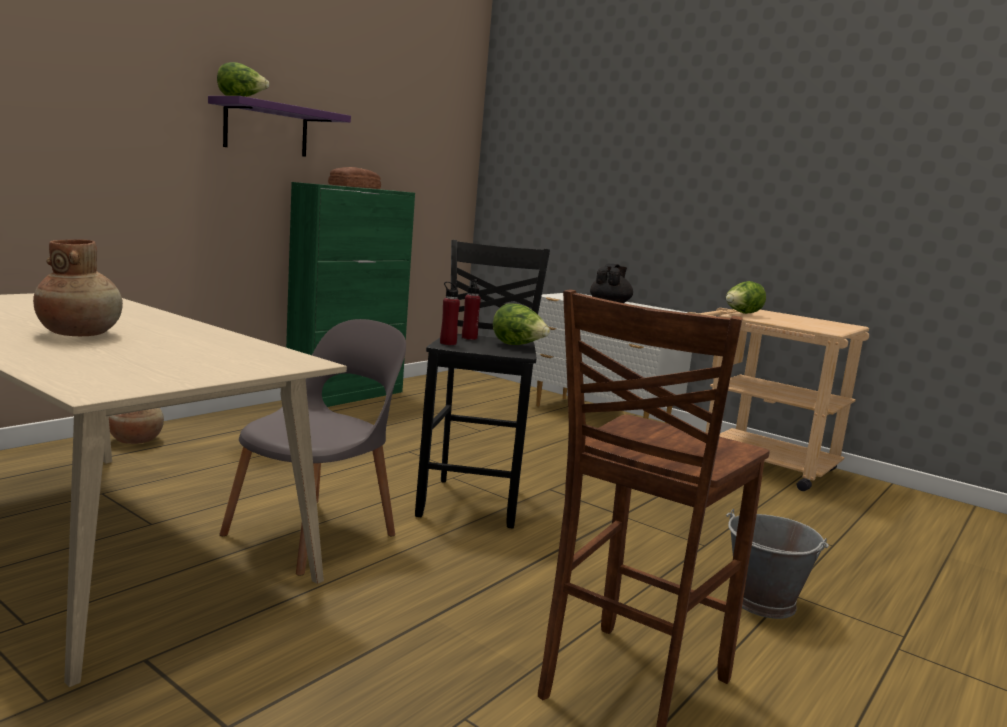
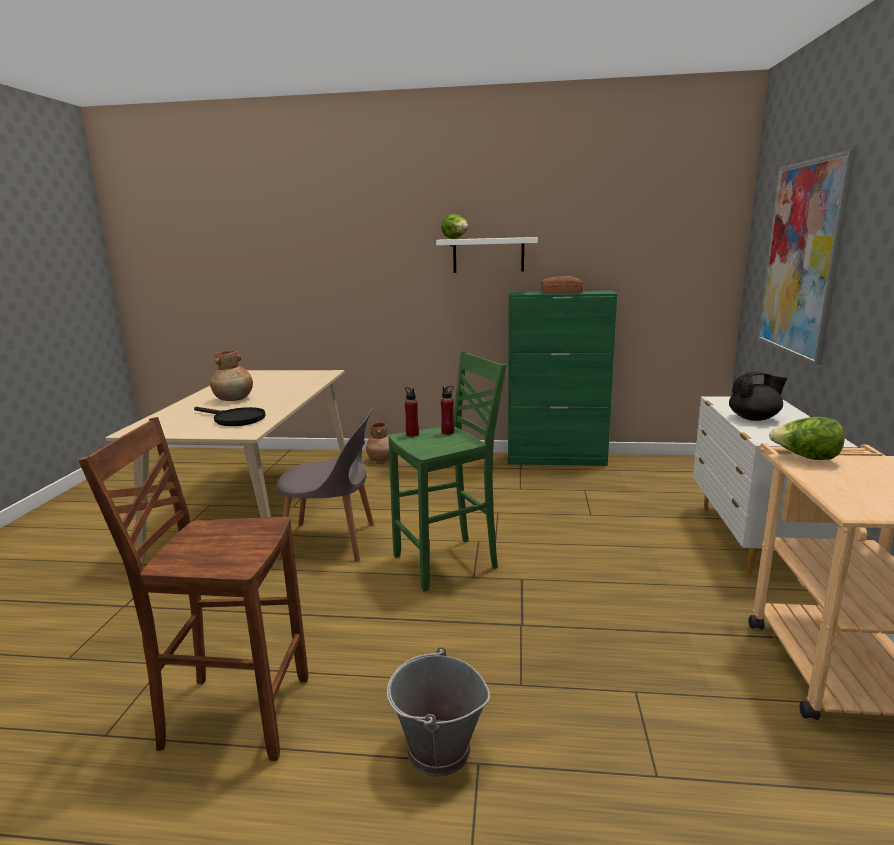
camera: 60 degrees right, 5 degrees up
(211, 353) = (234, 419): none -> black frying pan
(266, 129) = (488, 255): purple shelf -> white shelf
(473, 501) = (448, 562): black stool -> green stool
(518, 346) = (455, 446): lettuce -> none
(584, 171) = (801, 259): none -> picture

